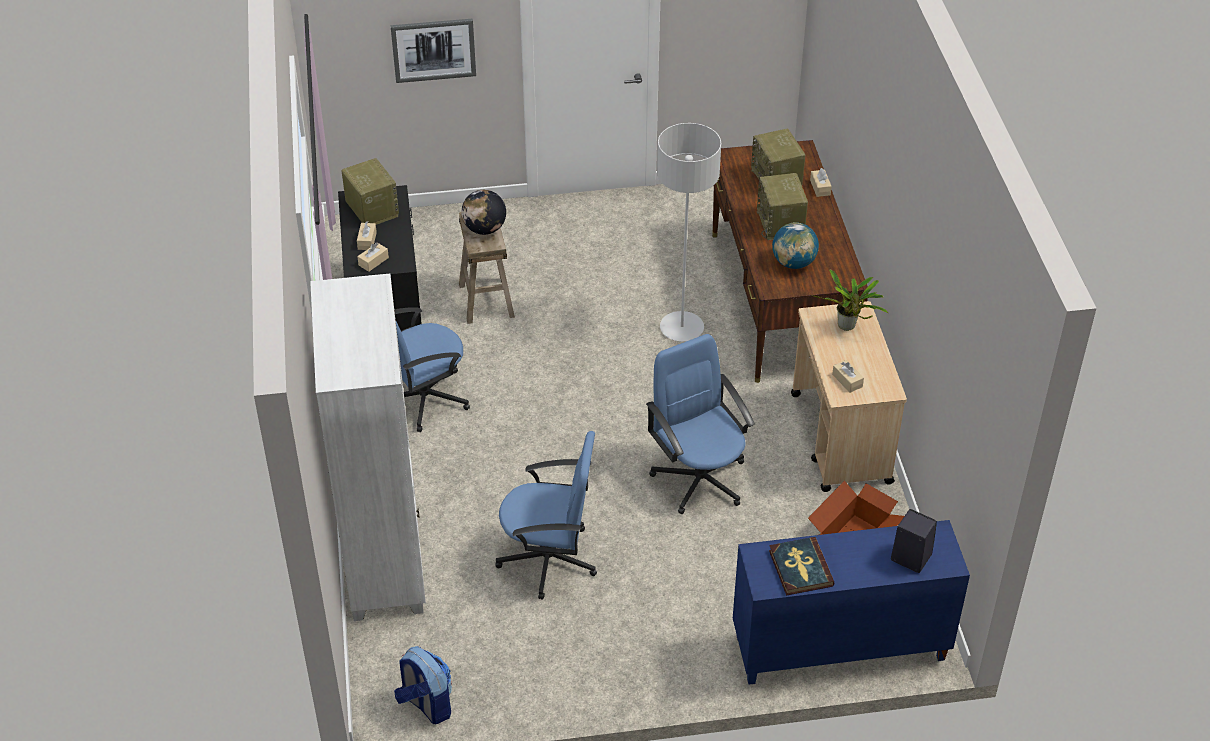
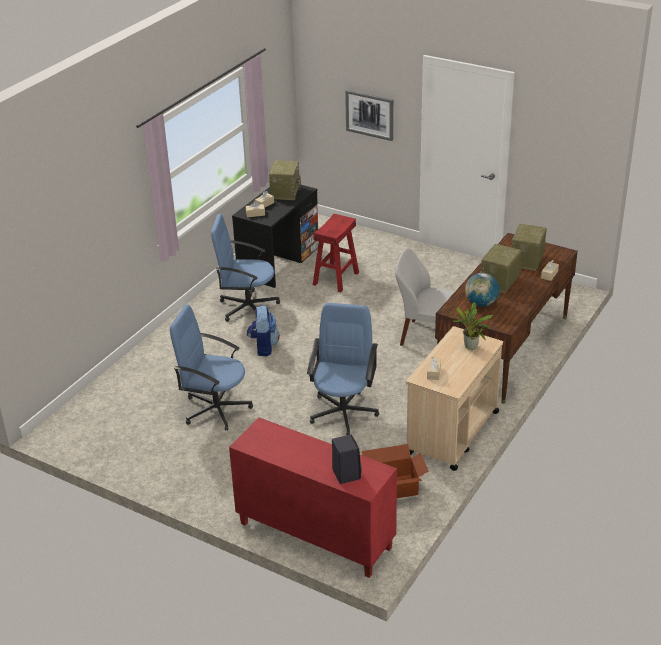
camera: 40 degrees right, 10 degrees down
(386, 561) = (138, 369): white bookcase -> none
(426, 704) = (74, 440): backpack -> backpack (263, 347)
(484, 229) = (337, 225): globe -> none
(487, 300) = (336, 278): beige stool -> red stool
(549, 559) = (215, 409): blue office chair -> blue office chair turned 150 degrees clockwise
(681, 328) = (427, 336): grey floor lamp -> white chair
(800, 568) = (275, 445): book -> none
(838, 649) = (314, 536): blue cabinet -> red cabinet

